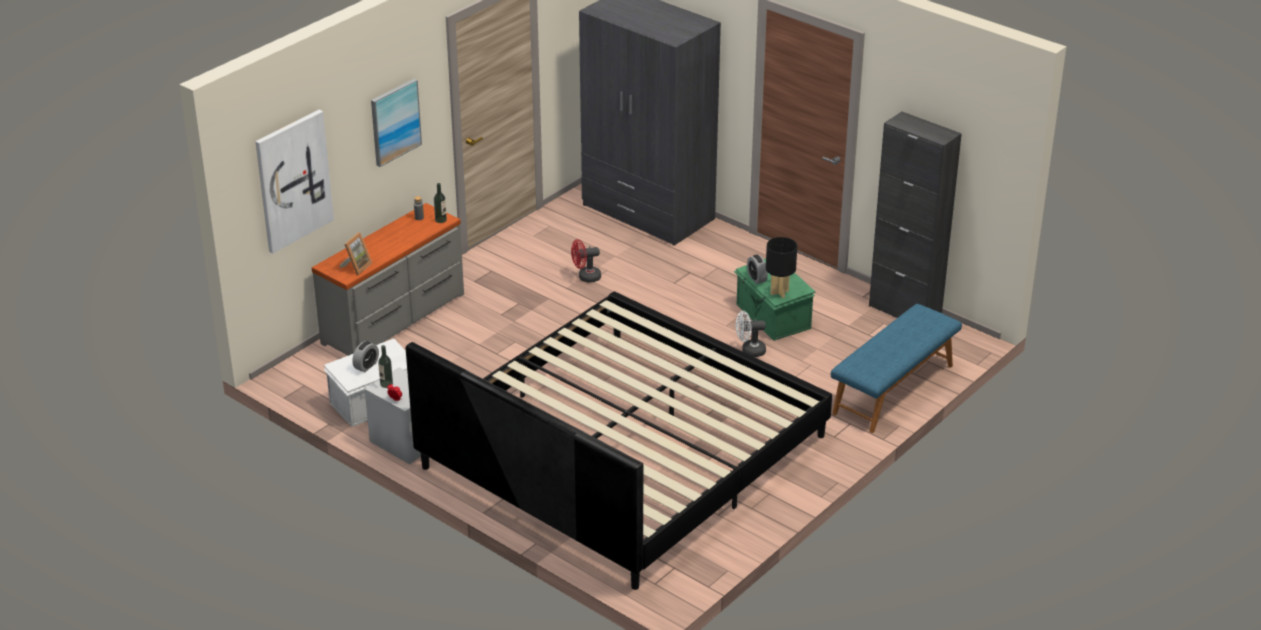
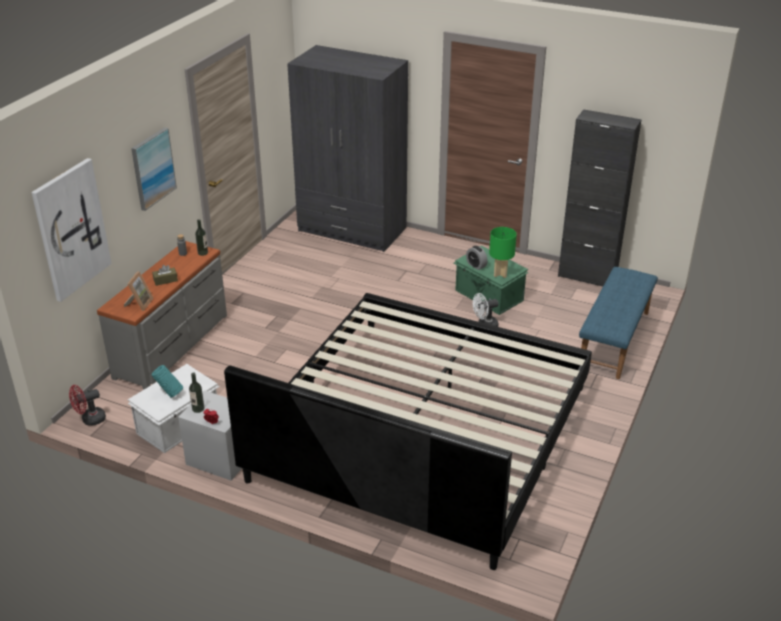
camera: 15 degrees left, 0 degrees up
(366, 366) = (169, 393): alarm clock -> turquoise vase
(391, 245) = (165, 280): none -> brown tissue box
(586, 277) = (324, 286): red fan -> red fan (90, 420)
(779, 292) = (500, 274): black table lamp -> green table lamp

